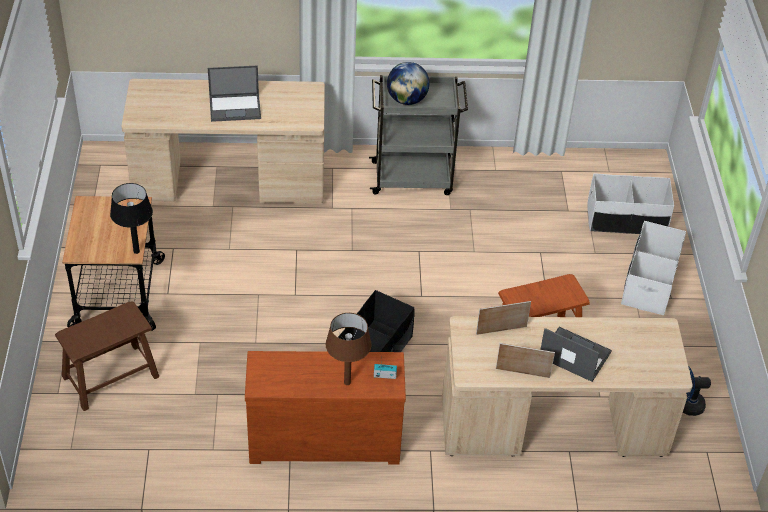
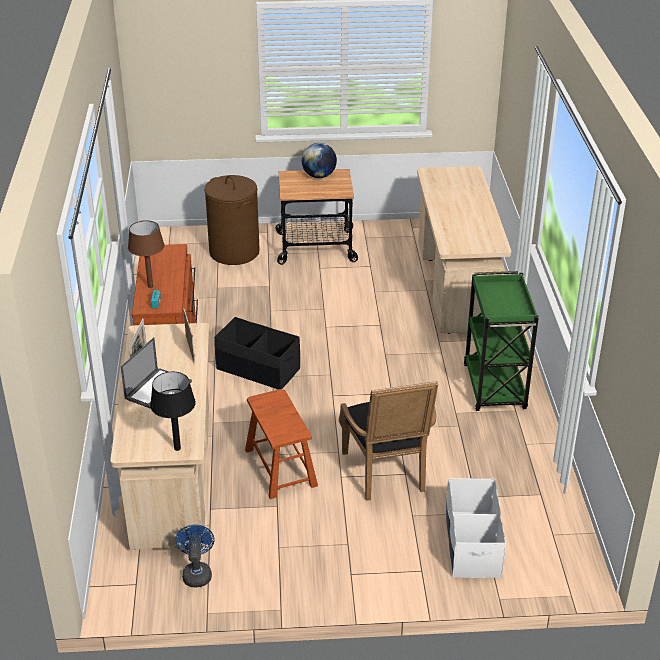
camera: 90 degrees right, 10 degrees down
(110, 376) = (234, 252): brown stool -> brown laundry basket
(136, 251) = (292, 196): black table lamp -> black table lamp (177, 448)
(235, 107) = (458, 212): laptop -> none
(407, 100) = (496, 293): globe -> globe (319, 176)
(413, 178) = (494, 388): grey cart -> green cart
(542, 264) = (387, 475): none -> black armchair
(649, 282) = (373, 557): white storage box -> none

